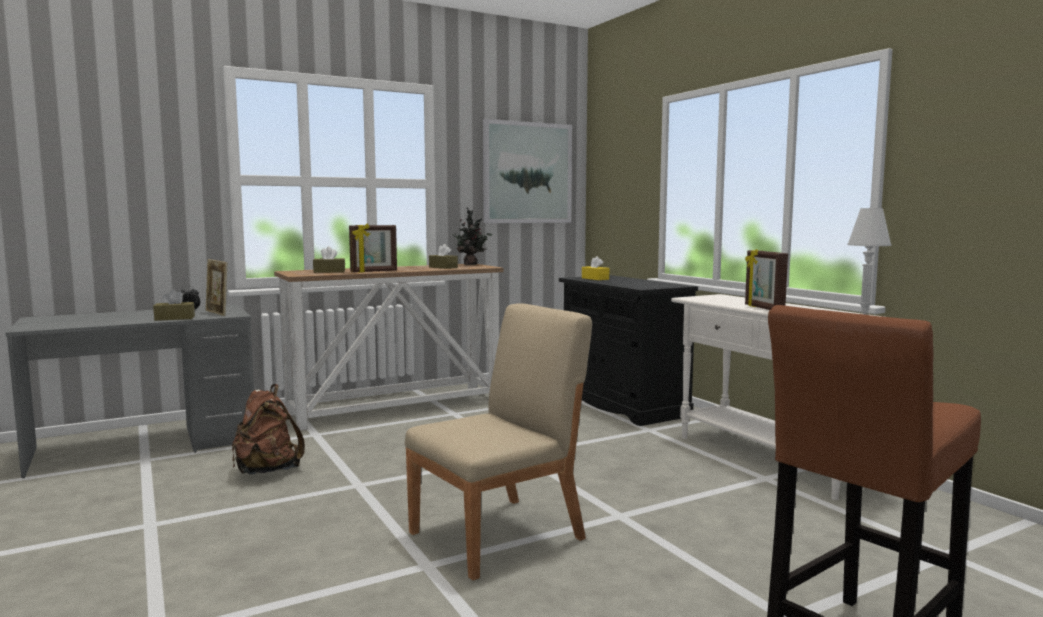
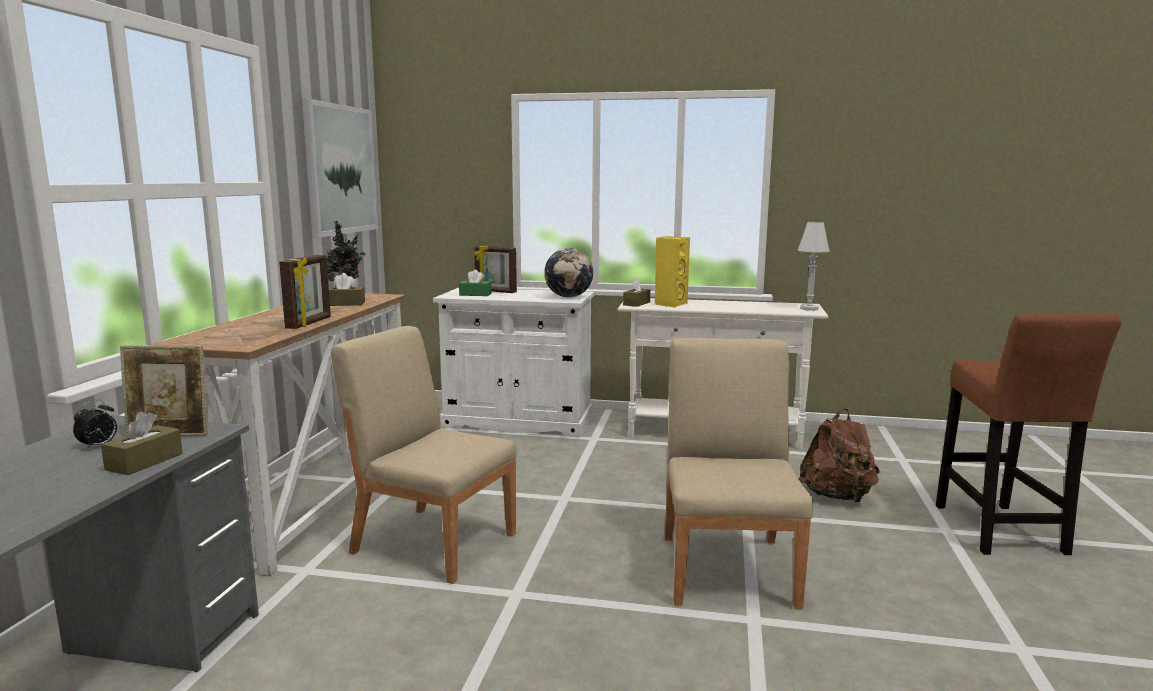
camera: 50 degrees left, 5 degrees up
(267, 471) = (377, 635): brown backpack -> brown backpack (837, 497)
(329, 272) = (249, 333): brown tissue box -> brown tissue box (636, 303)
(392, 446) = (433, 542): none -> beige chair
(595, 278) = (475, 294): yellow tissue box -> green tissue box
(622, 404) = (517, 422): black cabinet -> white cabinet
(654, 286) = (568, 297): none -> globe
(729, 301) = (670, 304): none -> yellow speaker
(763, 308) = (720, 308): picture frame -> picture frame (495, 292)

